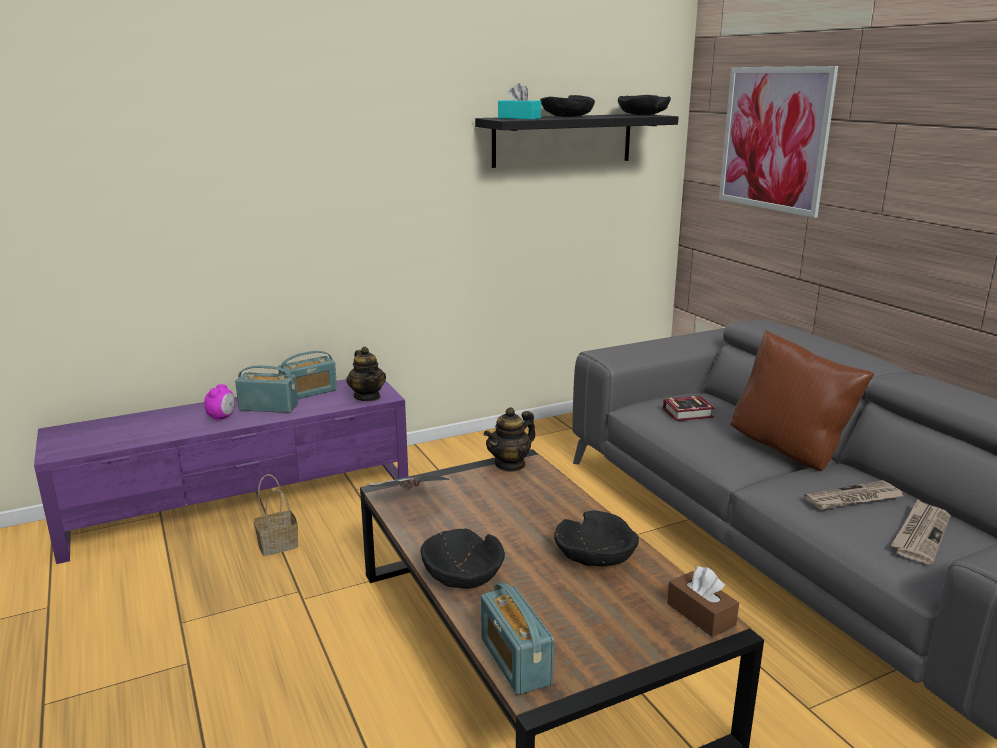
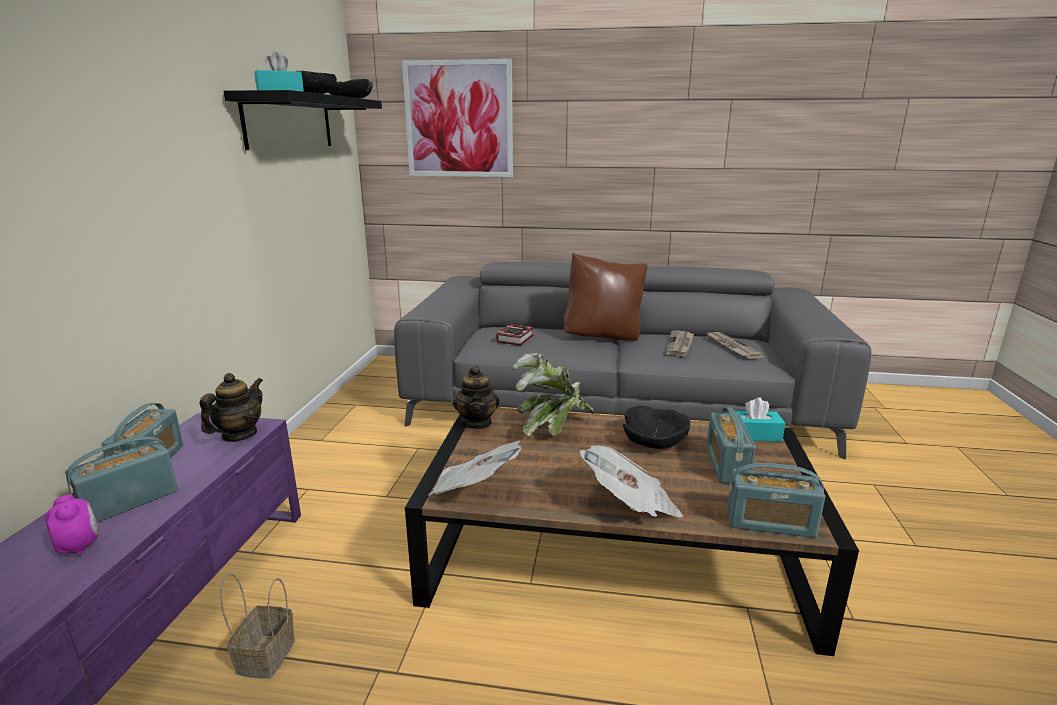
camera: 55 degrees left, 0 degrees up
(367, 397) = (239, 435): teapot -> teapot turned 75 degrees counterclockwise
(462, 576) = (630, 505): black bowl -> newspaper
(550, 498) = (552, 427): none -> potted plant
(601, 611) = (726, 465): none -> radio
(700, 614) = (754, 435): brown tissue box -> turquoise tissue box

